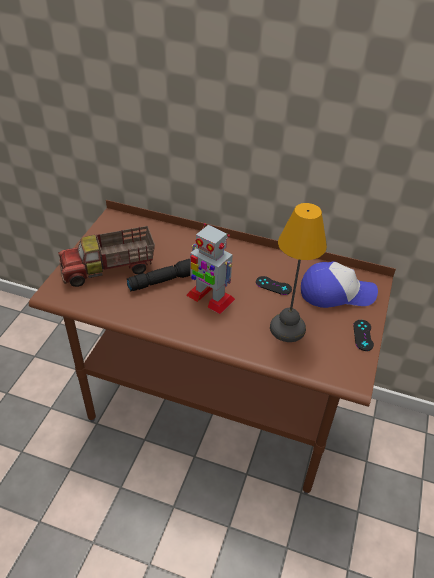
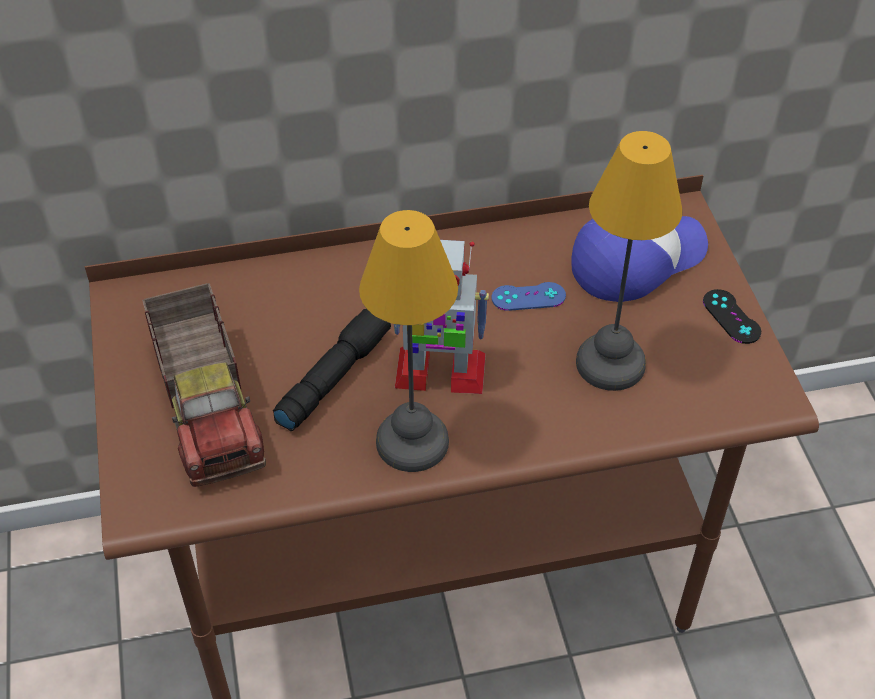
camera: 30 degrees left, 5 degrees up
(109, 270) = (210, 408): toy truck -> toy truck turned 60 degrees counterclockwise
(176, 319) = (415, 442): none -> table lamp
(273, 285) = (528, 297): black game controller -> blue game controller

